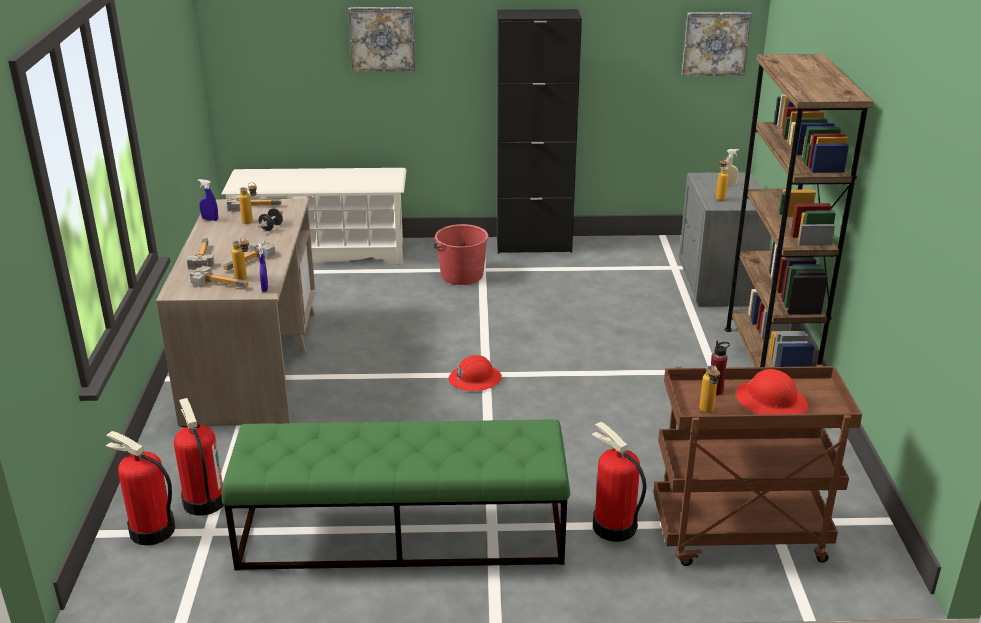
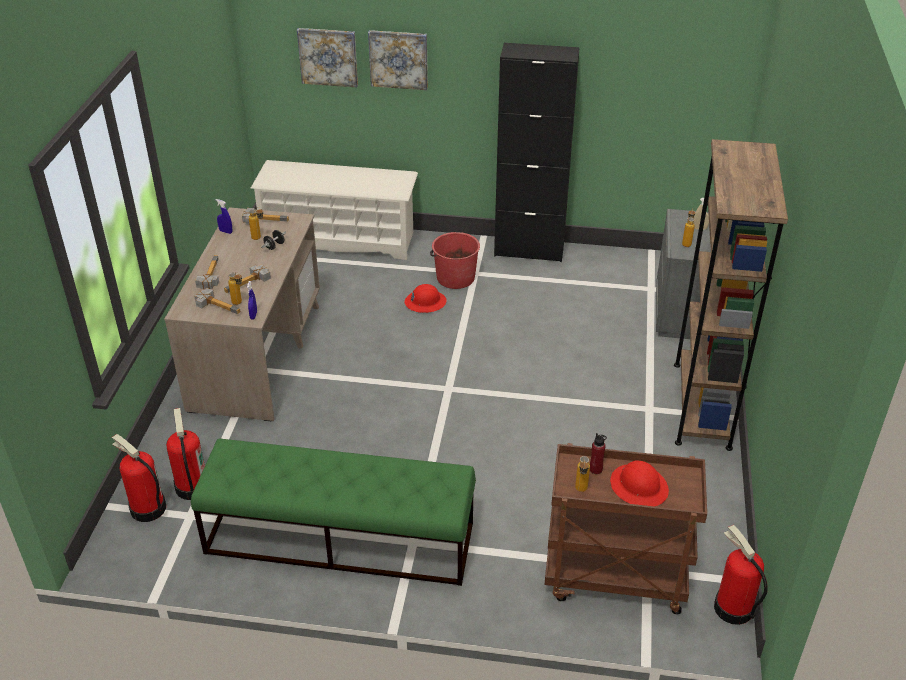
camera: 10 degrees right, 10 degrees up
(474, 379) = (437, 392): red hard hat -> red hard hat (425, 302)
(613, 526) = (512, 555): fire extinguisher -> fire extinguisher (732, 608)
(715, 43) = (710, 86): picture -> picture (328, 56)

